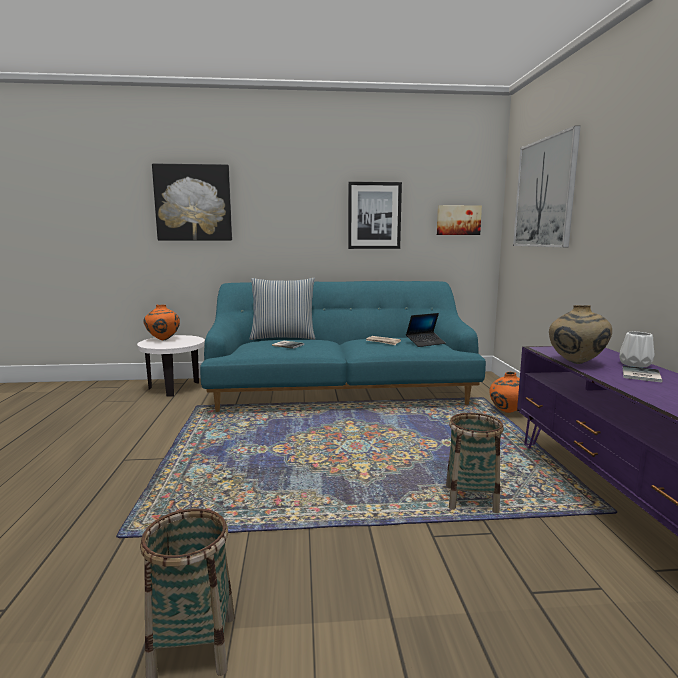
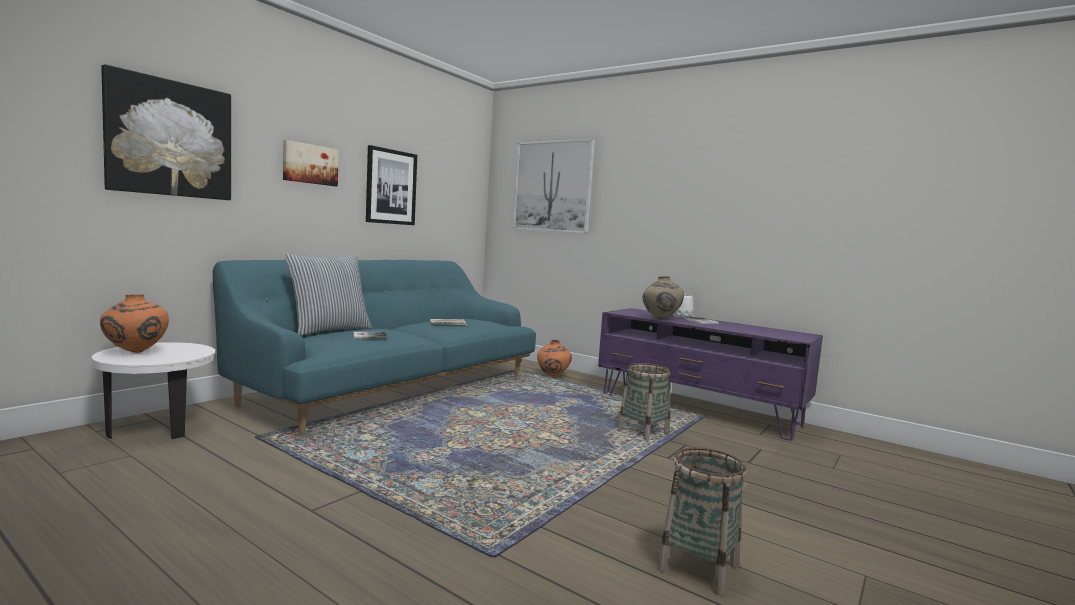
camera: 50 degrees left, 5 degrees down
(425, 343) = (482, 321): laptop -> none
(458, 220) = (458, 200): picture -> picture (310, 164)

